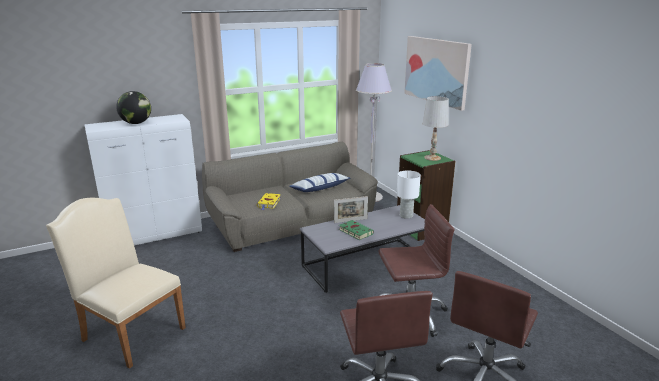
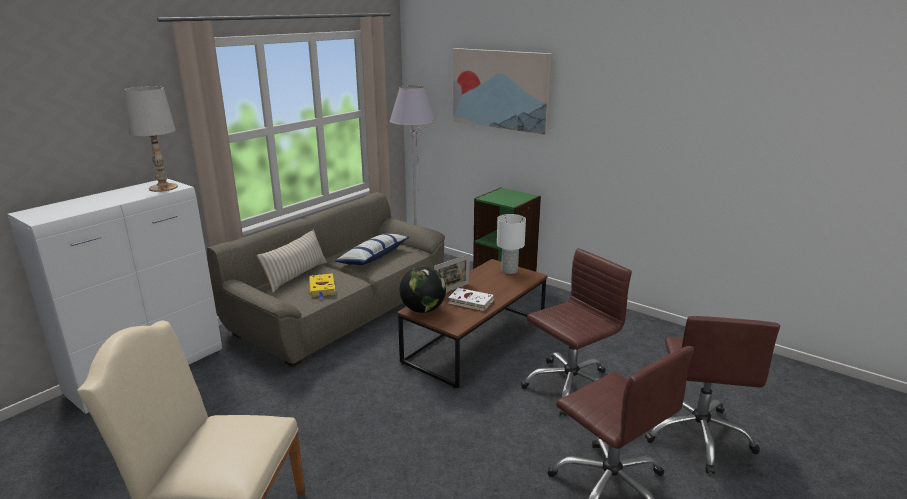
camera: 25 degrees left, 0 degrees up
(136, 123) = (106, 200): globe -> globe (423, 310)
(260, 191) = (296, 275): none -> beige pillow
(355, 231) = (469, 301): green book -> white book
(365, 264) = (476, 341): grey coffee table -> brown coffee table
(432, 158) = (513, 196): white table lamp -> white table lamp (163, 187)

